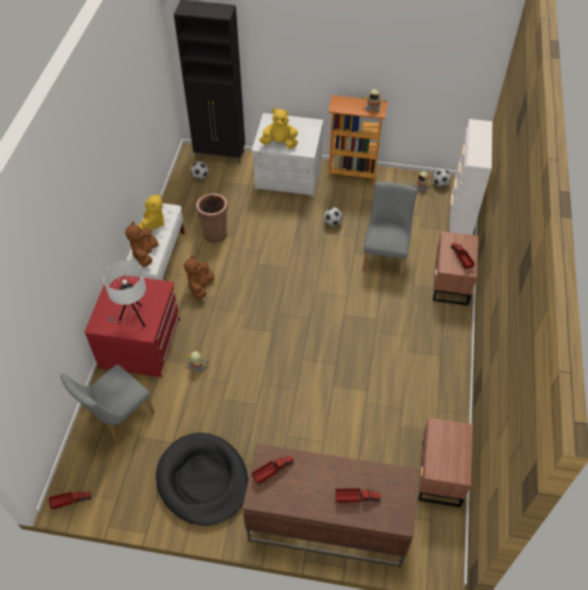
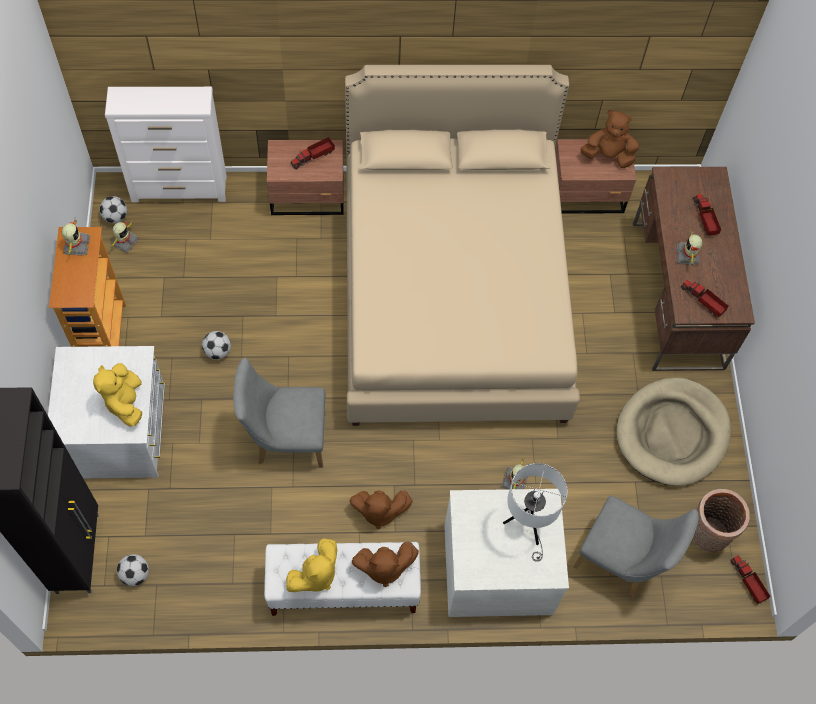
camera: 105 degrees left, 10 degrees up
(141, 343) = (498, 567): red dresser -> white dresser
(153, 223) = (315, 575): yellow plush toy -> yellow plush toy turned 135 degrees clockwise
(203, 481) = (672, 433): black dog bed -> beige dog bed
(215, 233) = (266, 517): basket -> basket (707, 535)
(320, 472) = (688, 255): none -> toy robot
(354, 356) = (452, 294): none -> beige bed
(385, 255) = (273, 275): grey chair -> grey chair (285, 439)
(452, 461) = (608, 156): none -> brown plush toy

